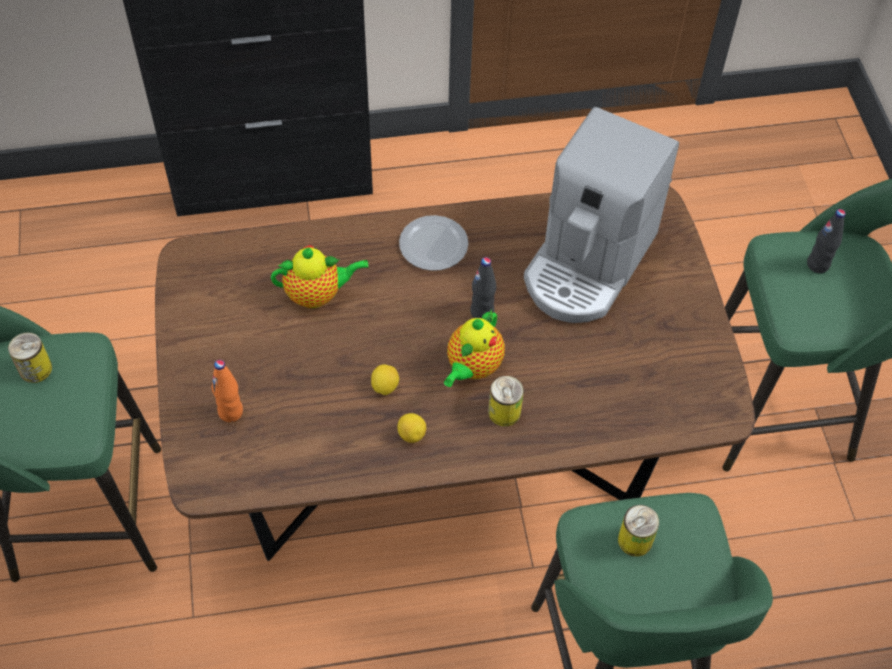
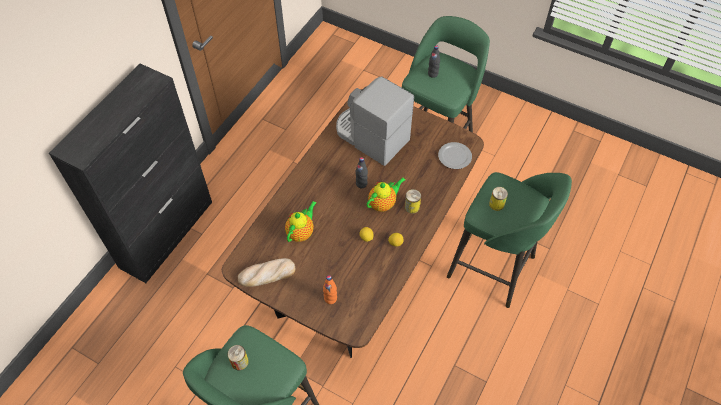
camera: 50 degrees left, 0 degrees up
(206, 301) = (266, 274): none -> bread
(435, 245) = (315, 178): plate -> plate (455, 156)
(472, 367) = (383, 203): teapot -> teapot turned 105 degrees counterclockwise
(588, 263) = (370, 136): coffee machine -> coffee machine turned 150 degrees clockwise

